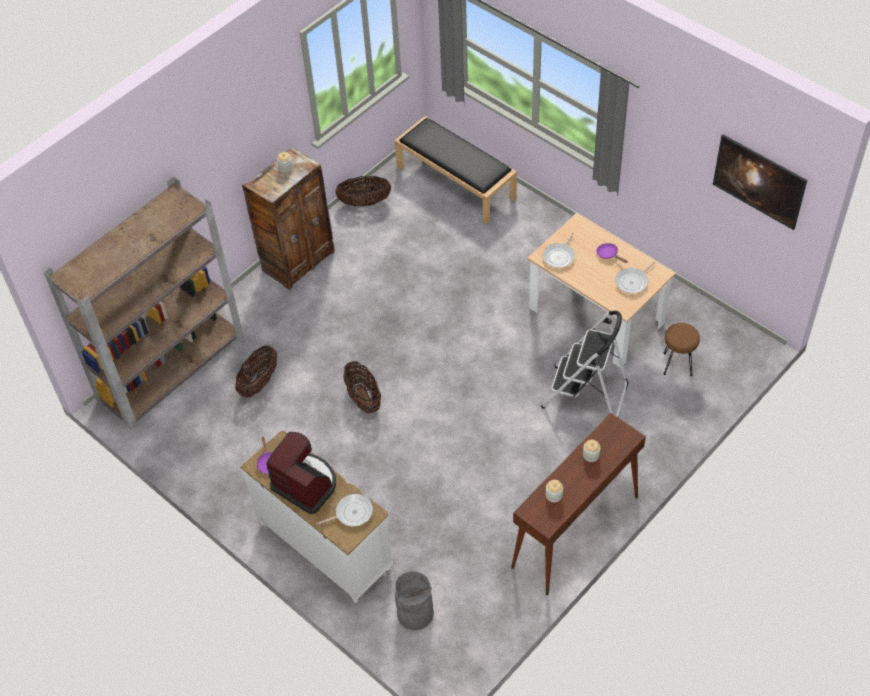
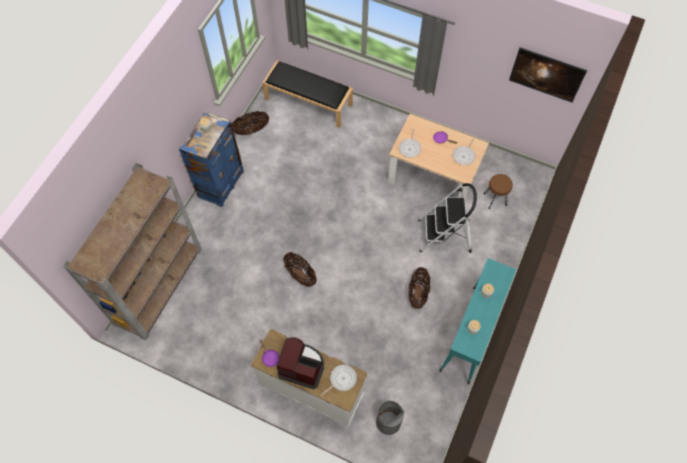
camera: 20 degrees left, 10 degrees up
(259, 382) = (224, 281): basket -> basket (418, 293)
(298, 261) = (221, 184): brown cabinet -> blue cabinet
(575, 532) = (471, 335): brown console table -> turquoise console table

